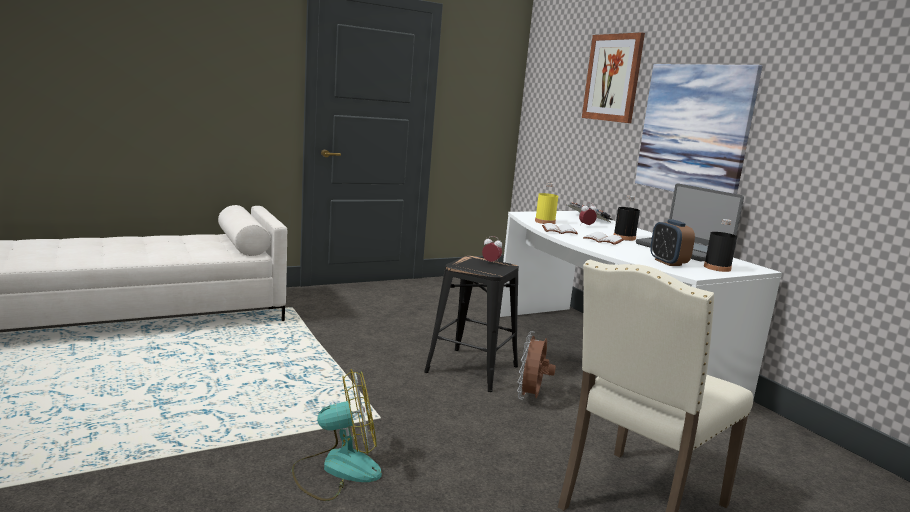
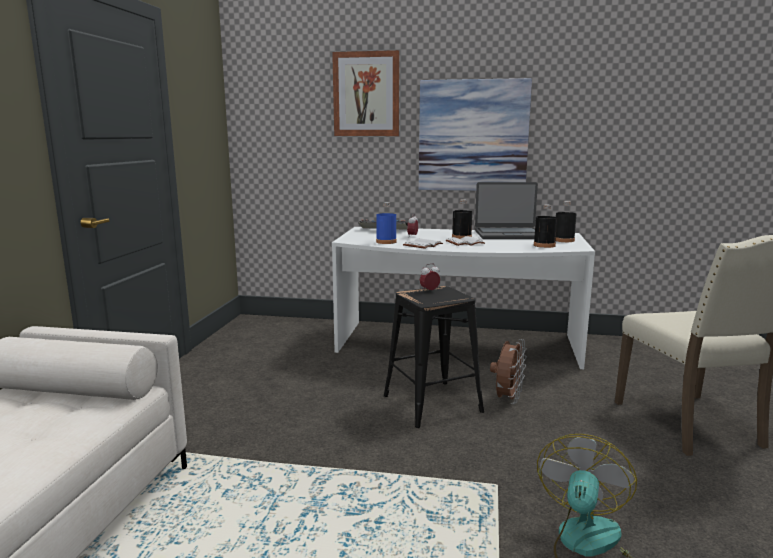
camera: 50 degrees left, 0 degrees up
(531, 397) = (507, 399): brown fan -> brown fan turned 120 degrees counterclockwise
(545, 222) = (386, 242): yellow bottle -> blue bottle
(668, 262) = (544, 245): alarm clock -> black bottle

